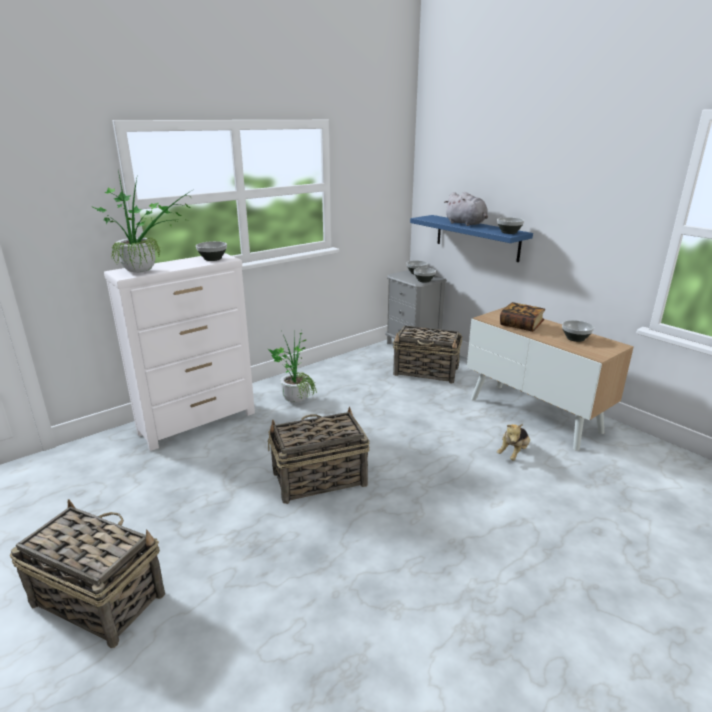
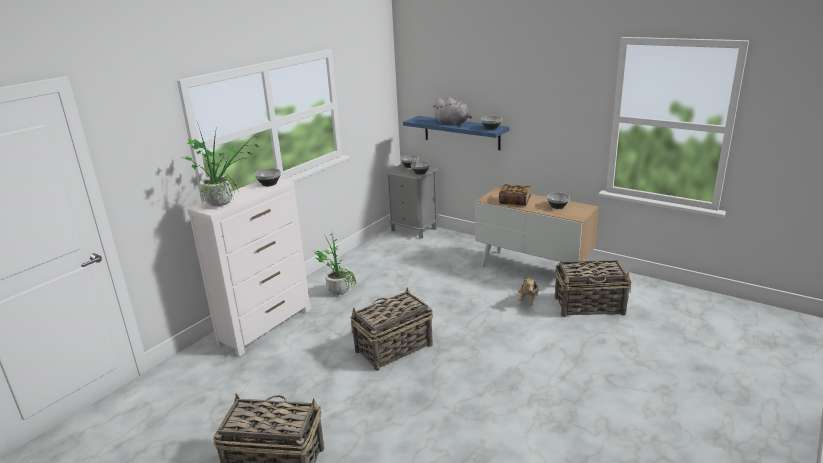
camera: 15 degrees left, 0 degrees up
(426, 372) = (436, 250): basket -> basket (590, 306)

